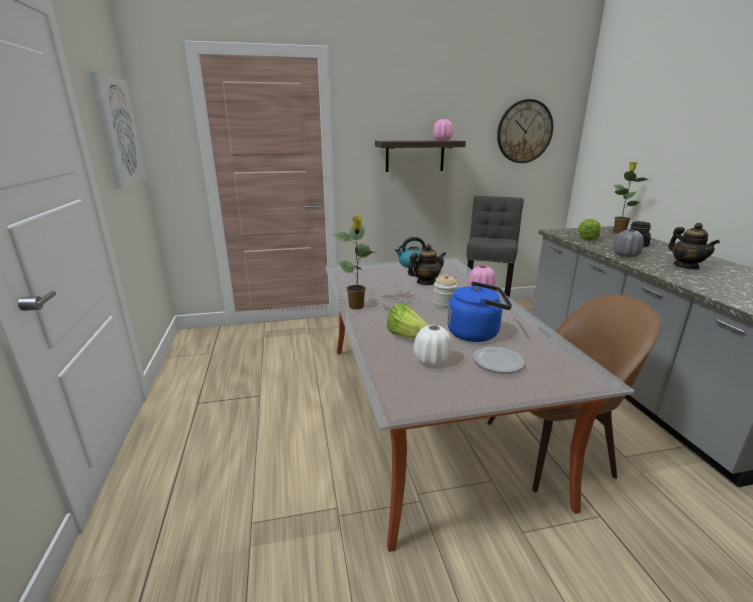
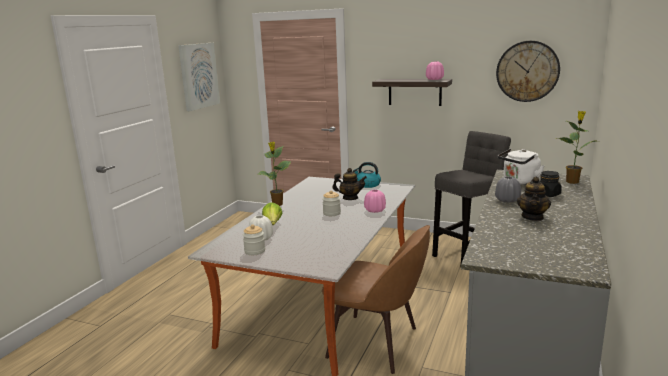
camera: 35 degrees right, 5 degrees down
(462, 382) = (255, 251): none -> jar
(476, 333) = (313, 232): blue kettle -> none
(498, 361) = (293, 248): plate -> none
(587, 238) = (519, 182): lettuce -> white kettle

